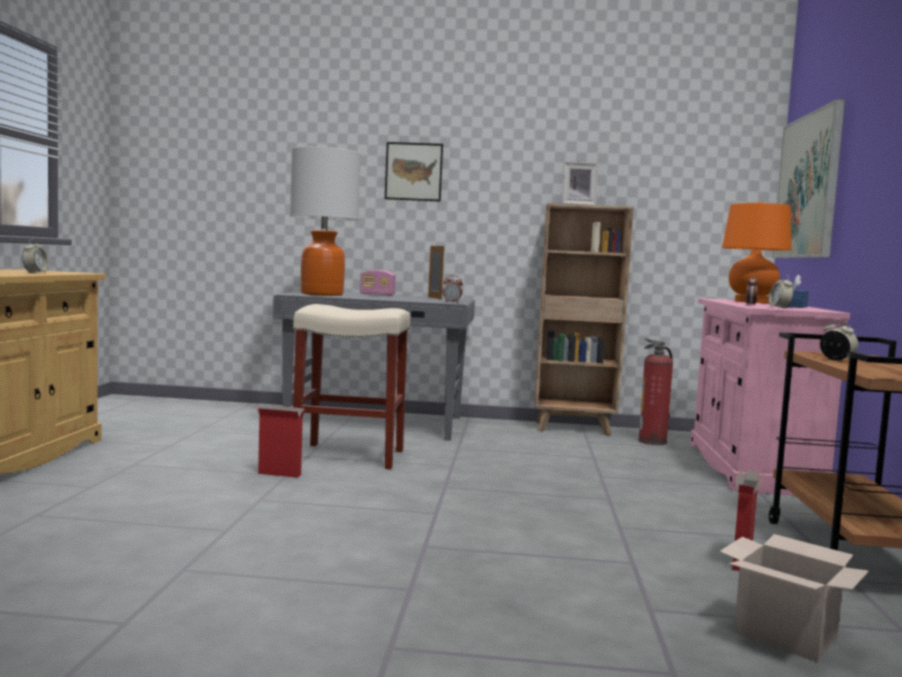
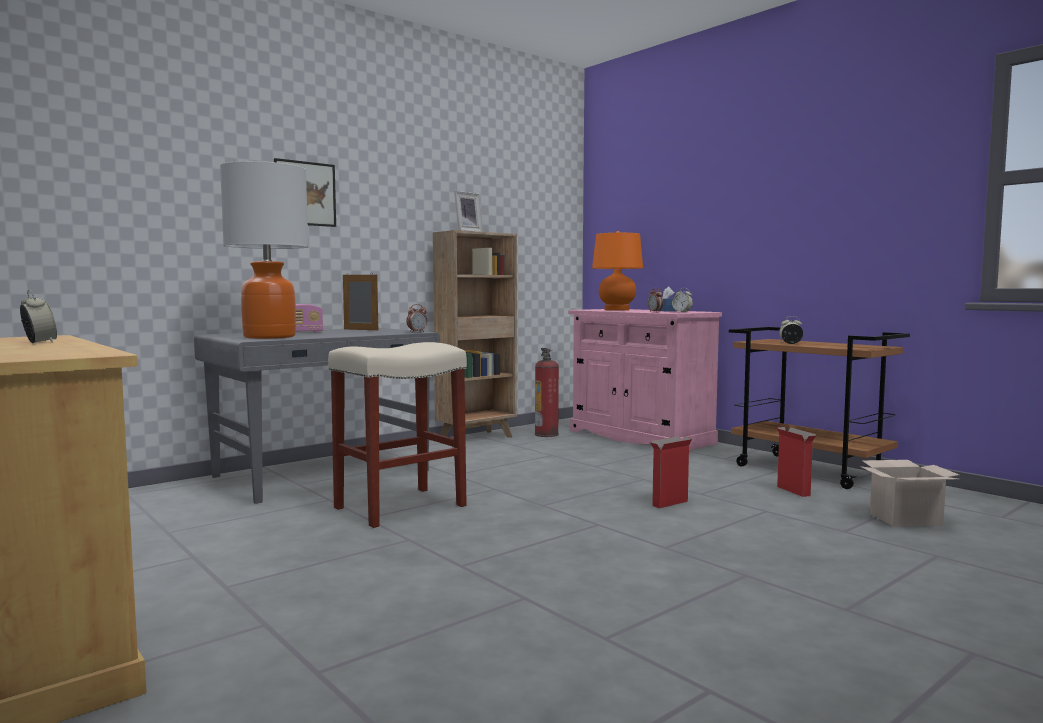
camera: 45 degrees left, 0 degrees up
(278, 474) = (398, 541): cardboard box -> cardboard box (669, 503)
(808, 186) = (631, 219): picture -> none

